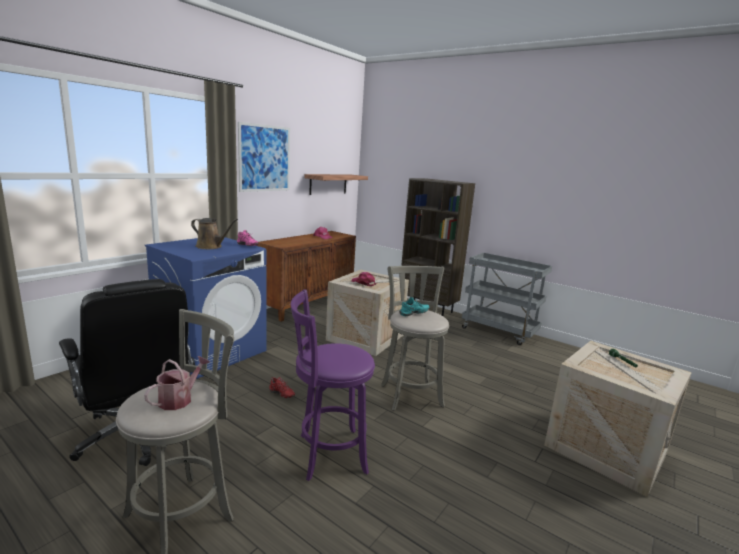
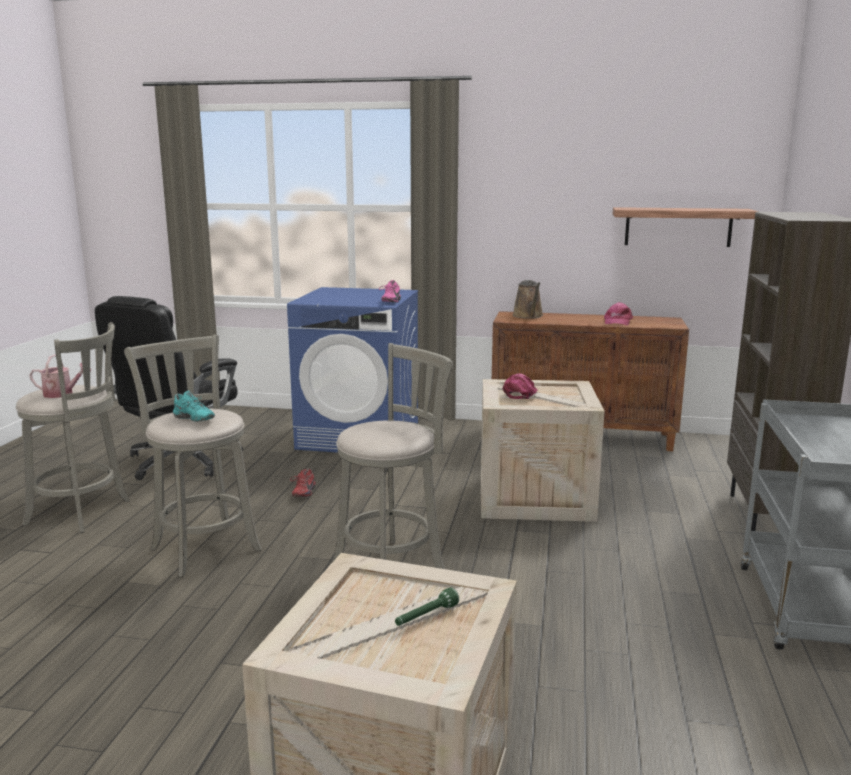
camera: 65 degrees right, 0 degrees up
(211, 247) = (356, 297): brown watering can -> brown watering can (528, 316)
(265, 158) = (524, 182): picture -> none
(328, 454) = (203, 547): purple stool -> grey stool
(414, 314) = (388, 427): turquoise shoe -> turquoise shoe (192, 420)

